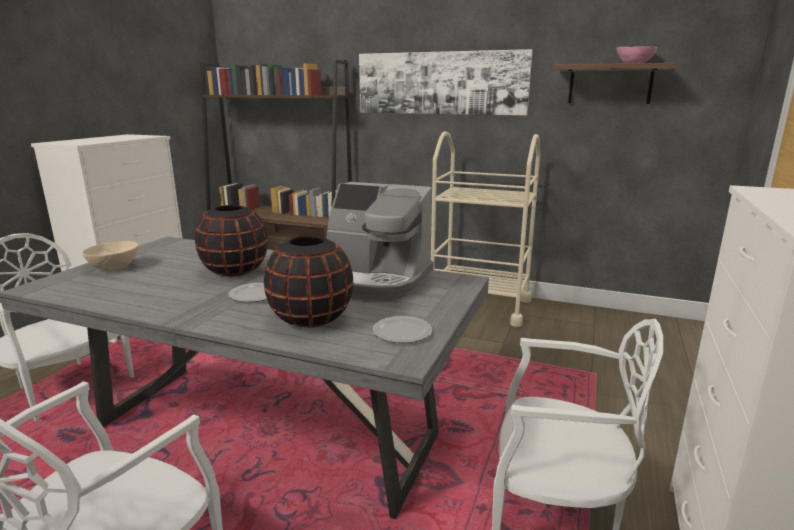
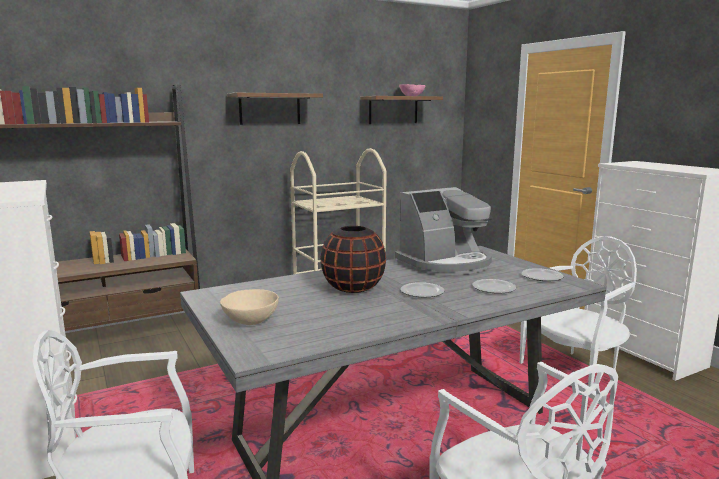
camera: 50 degrees left, 5 degrees down
(311, 319) = (493, 288): black vase -> plate
(440, 83) = (269, 109): picture -> shelf

